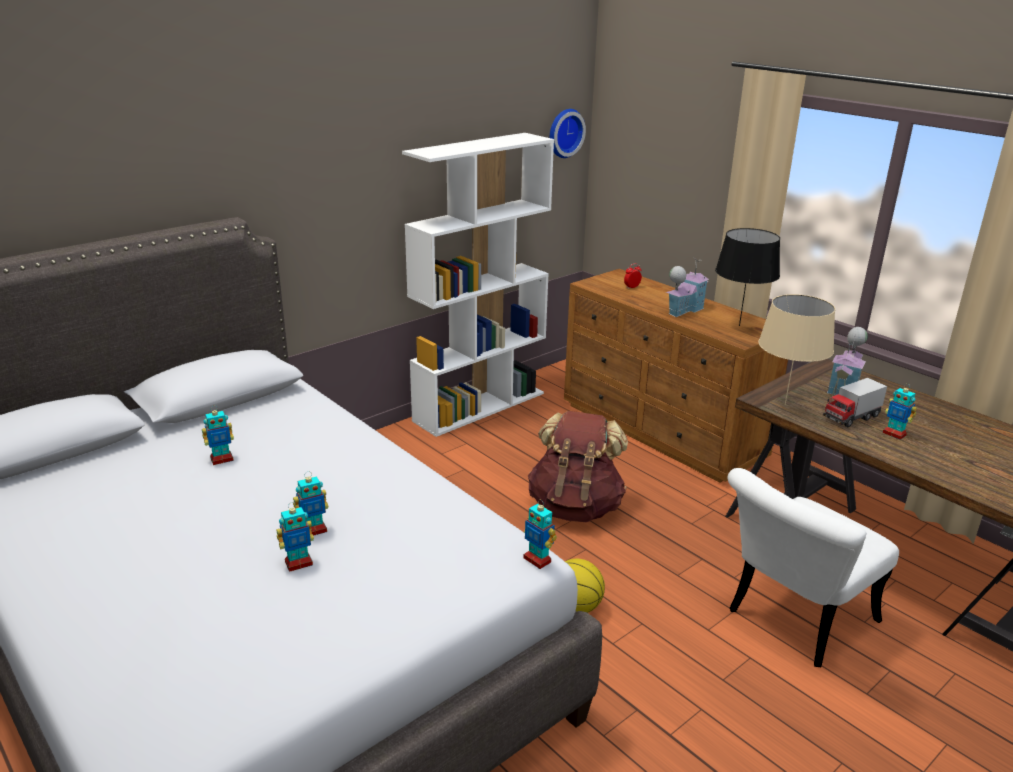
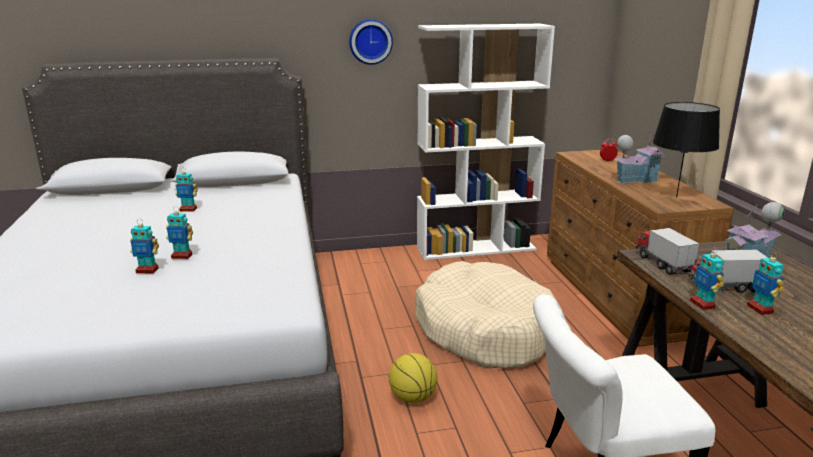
camera: 30 degrees right, 5 degrees down
(537, 560) = (295, 310): toy robot -> toy robot (702, 304)
(564, 133) = (585, 29): wall clock -> wall clock (370, 41)
(575, 507) = (484, 330): brown backpack -> beige dog bed
(785, 404) = (663, 263): beige table lamp -> toy truck

